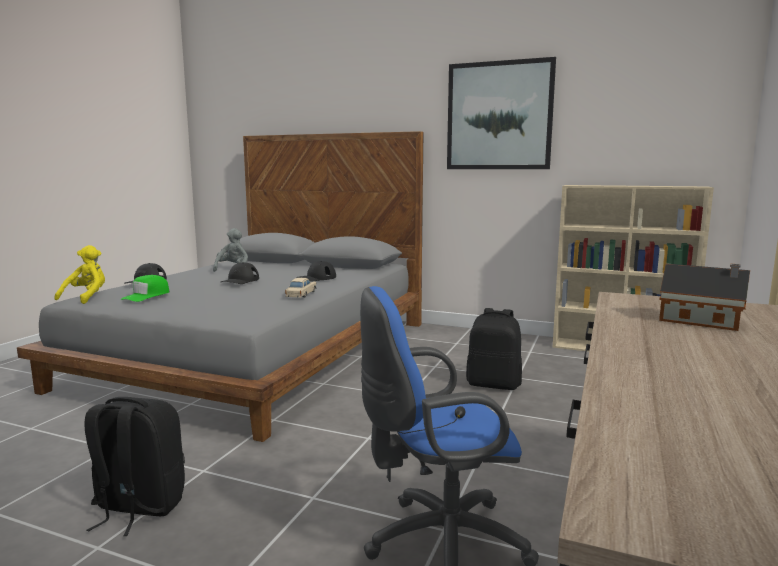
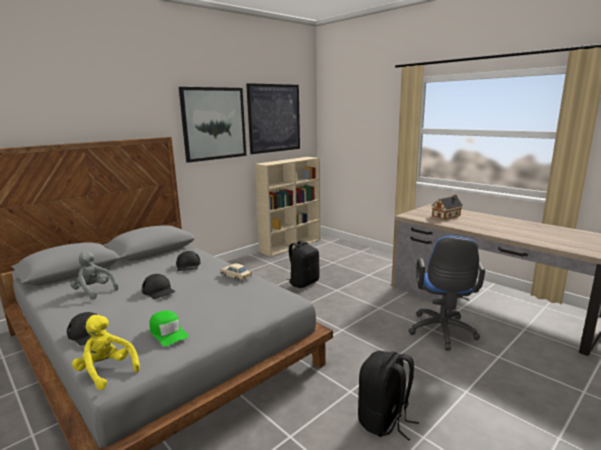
camera: 65 degrees left, 5 degrees up
(627, 107) = (274, 118): none -> picture

